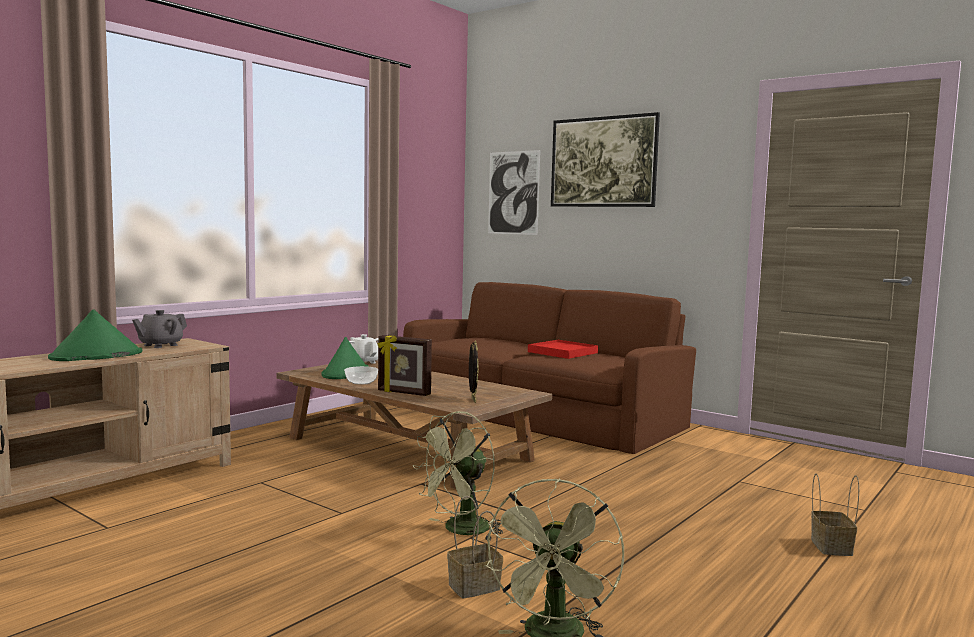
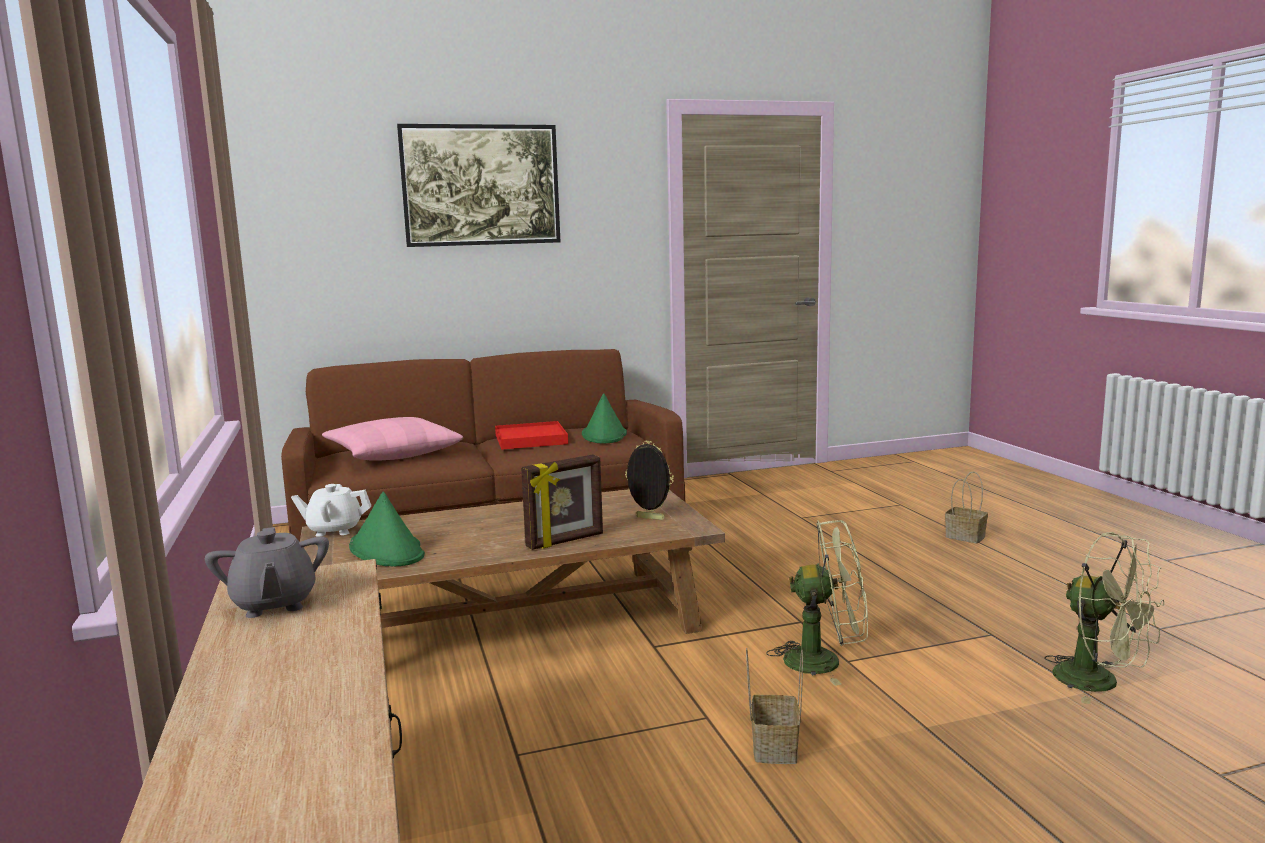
camera: 55 degrees left, 5 degrees up
(96, 356) = (305, 665): green hat -> green hat (604, 435)
(361, 382) = (465, 551): bowl -> none
(460, 530) = (824, 661): green fan -> green fan turned 75 degrees counterclockwise
(475, 586) = (974, 689): basket -> basket (773, 746)
(483, 341) = (393, 453): none -> pink pillow
(513, 193) = (333, 229): picture -> none

